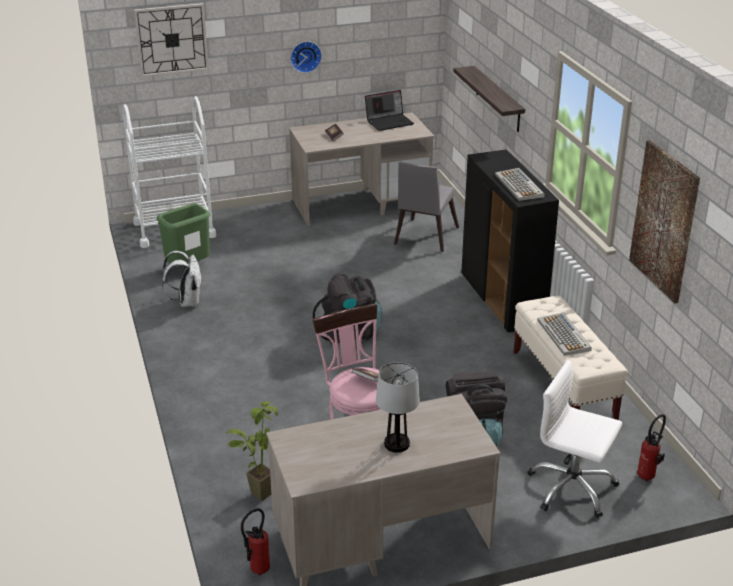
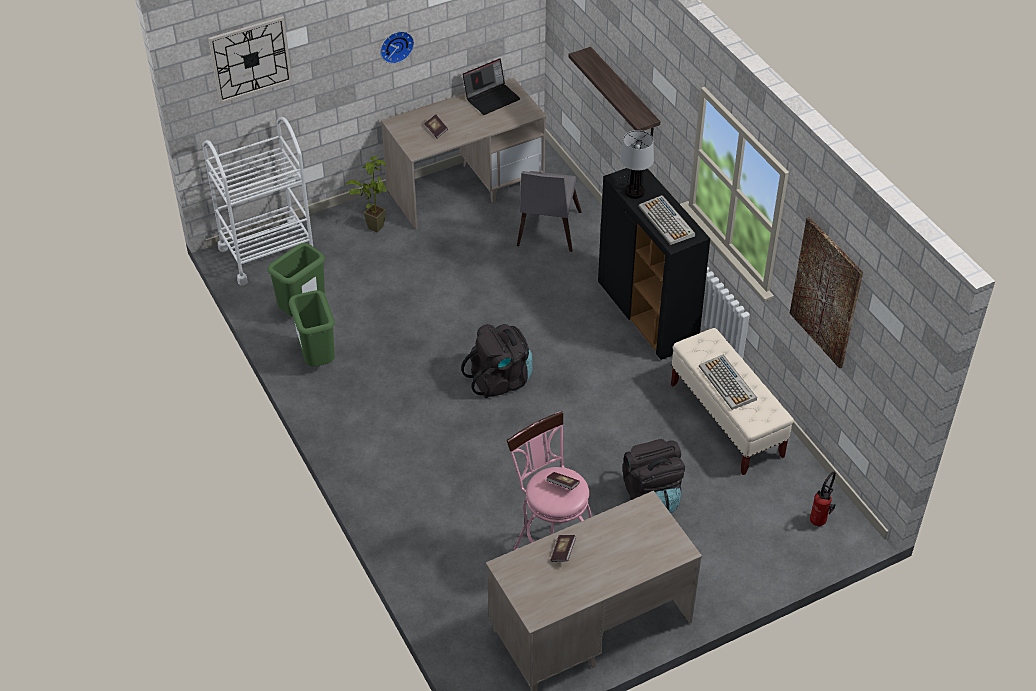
camera: 10 degrees left, 15 degrees up
(187, 302) = (317, 359): white backpack -> green trash can
(256, 571) = (486, 677): fire extinguisher -> none
(258, 490) = (462, 589): potted plant -> potted plant (372, 224)
(350, 433) = (563, 552): none -> book
(396, 444) = (607, 559): table lamp -> table lamp (634, 192)
(571, 488) = (752, 545): white office chair -> none

